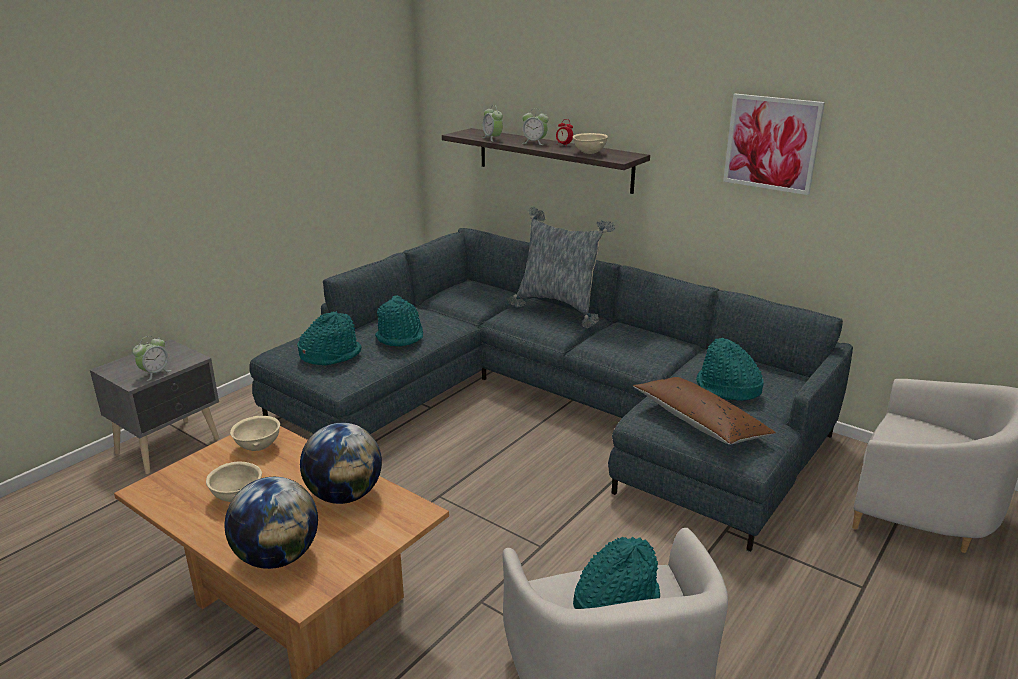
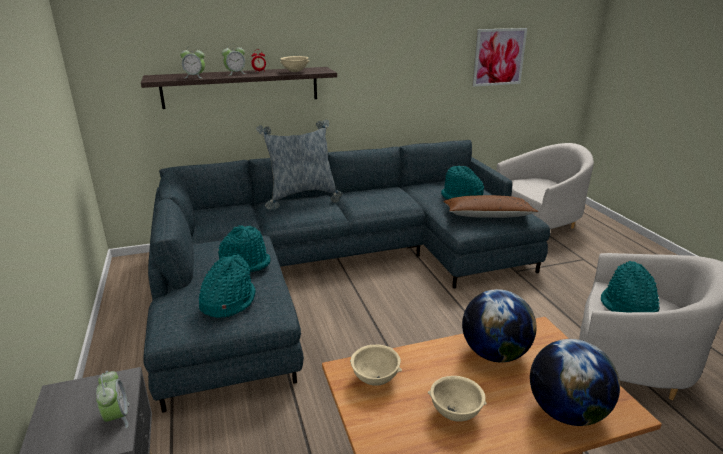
camera: 55 degrees left, 0 degrees up
(772, 143) = (410, 43): picture -> picture (498, 57)

